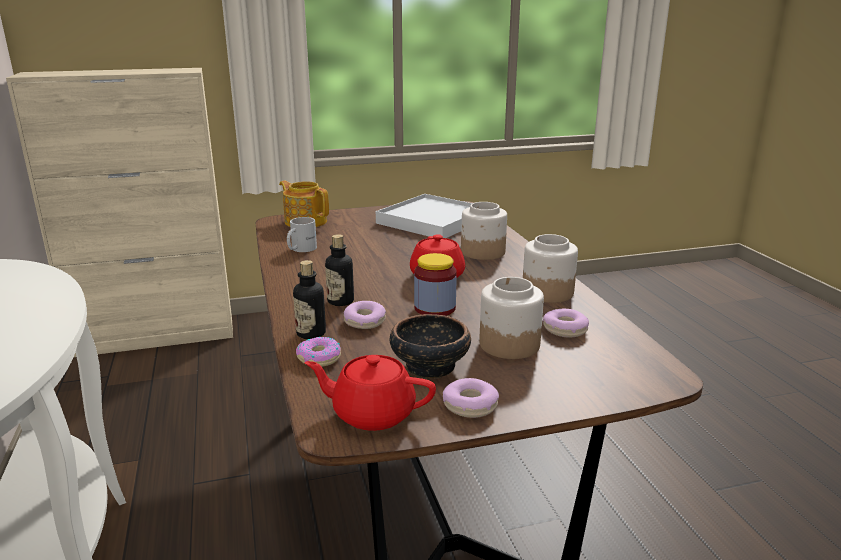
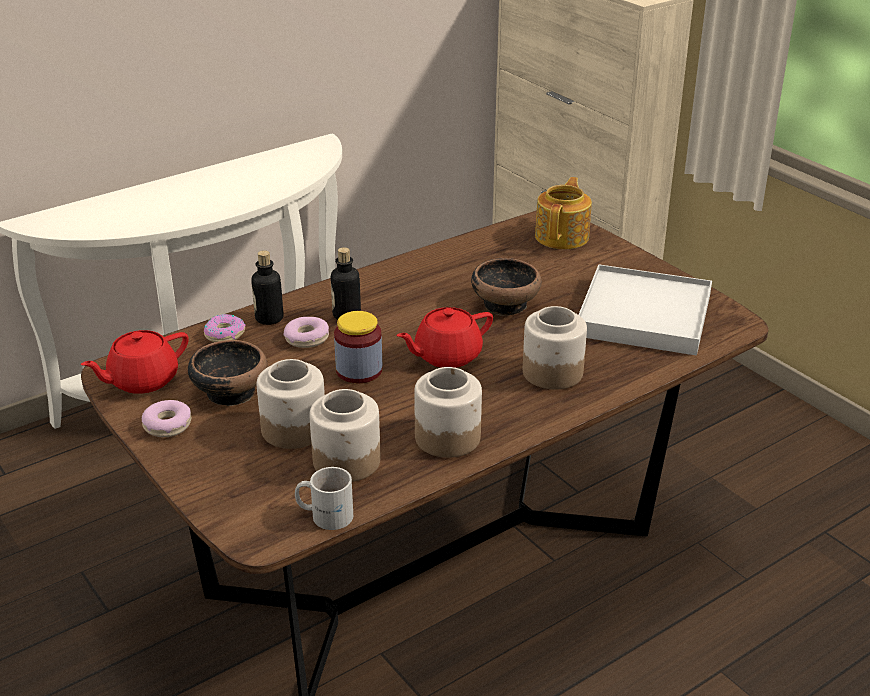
camera: 70 degrees right, 10 degrees up
(300, 249) = (471, 257): white mug -> white mug (325, 514)
(372, 413) = (142, 380): red teapot -> red teapot turned 120 degrees counterclockwise
(381, 250) = (505, 304): none -> bowl
(565, 329) = (347, 461): donut -> jar

